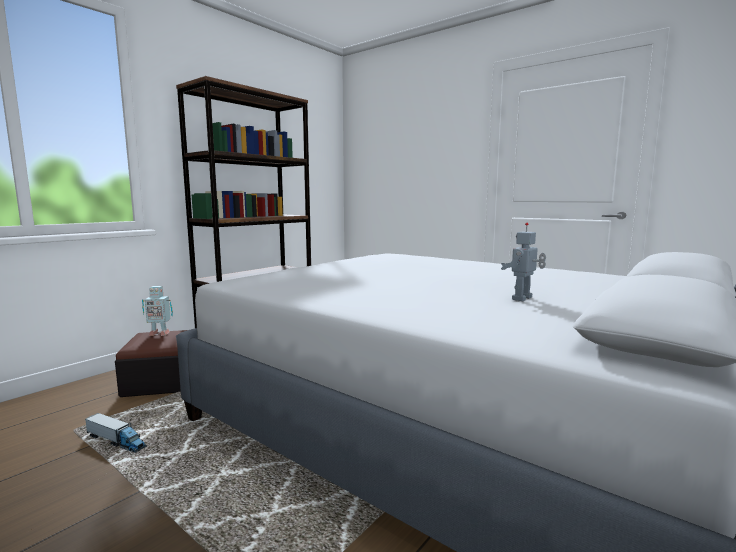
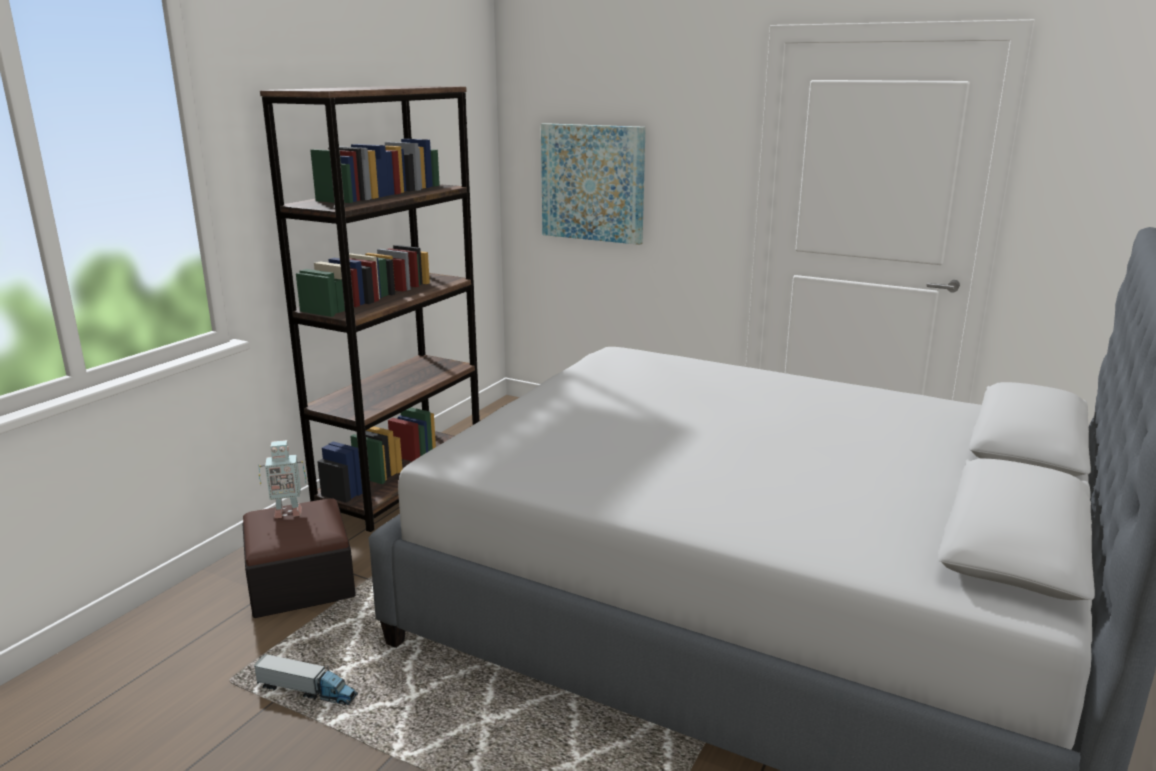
camera: 10 degrees left, 10 degrees up
(392, 171) = (593, 183): none -> picture
(523, 298) = (856, 476): toy robot -> none

